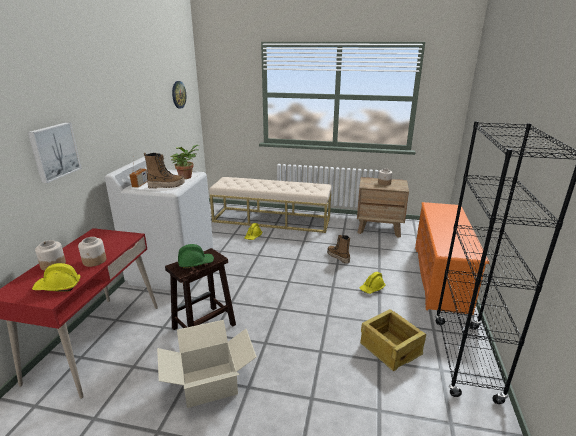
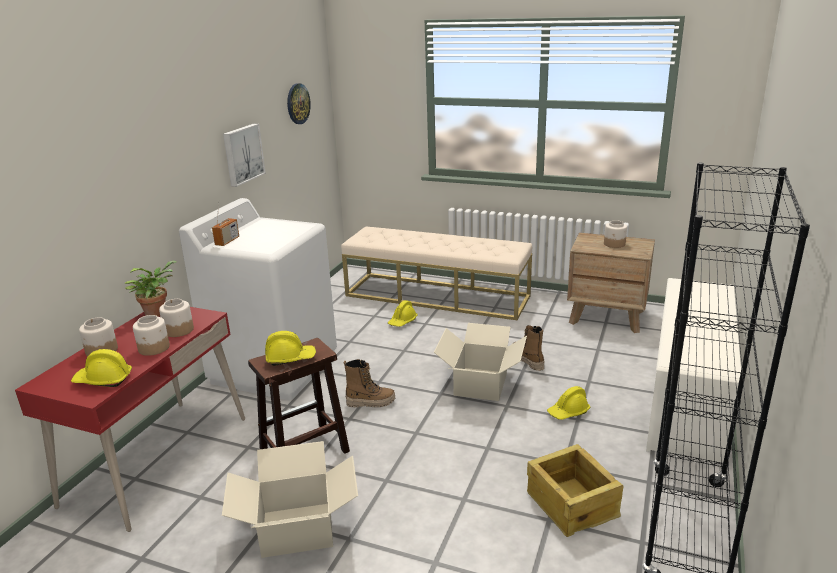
camera: 10 degrees right, 0 degrees up
(54, 151) = (109, 197): picture -> picture (242, 154)
(111, 247) = (178, 330): none -> jar
(166, 186) = (262, 244): boot -> boot (371, 402)
(186, 177) = (294, 231): potted plant -> potted plant (157, 311)
(196, 263) = (290, 358): green hard hat -> yellow hard hat
(313, 274) = (481, 384): none -> cardboard box
(440, 277) = (687, 401): orange shoe rack -> white shoe rack

